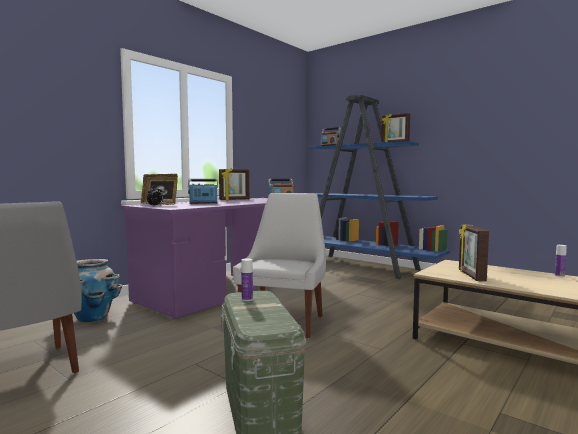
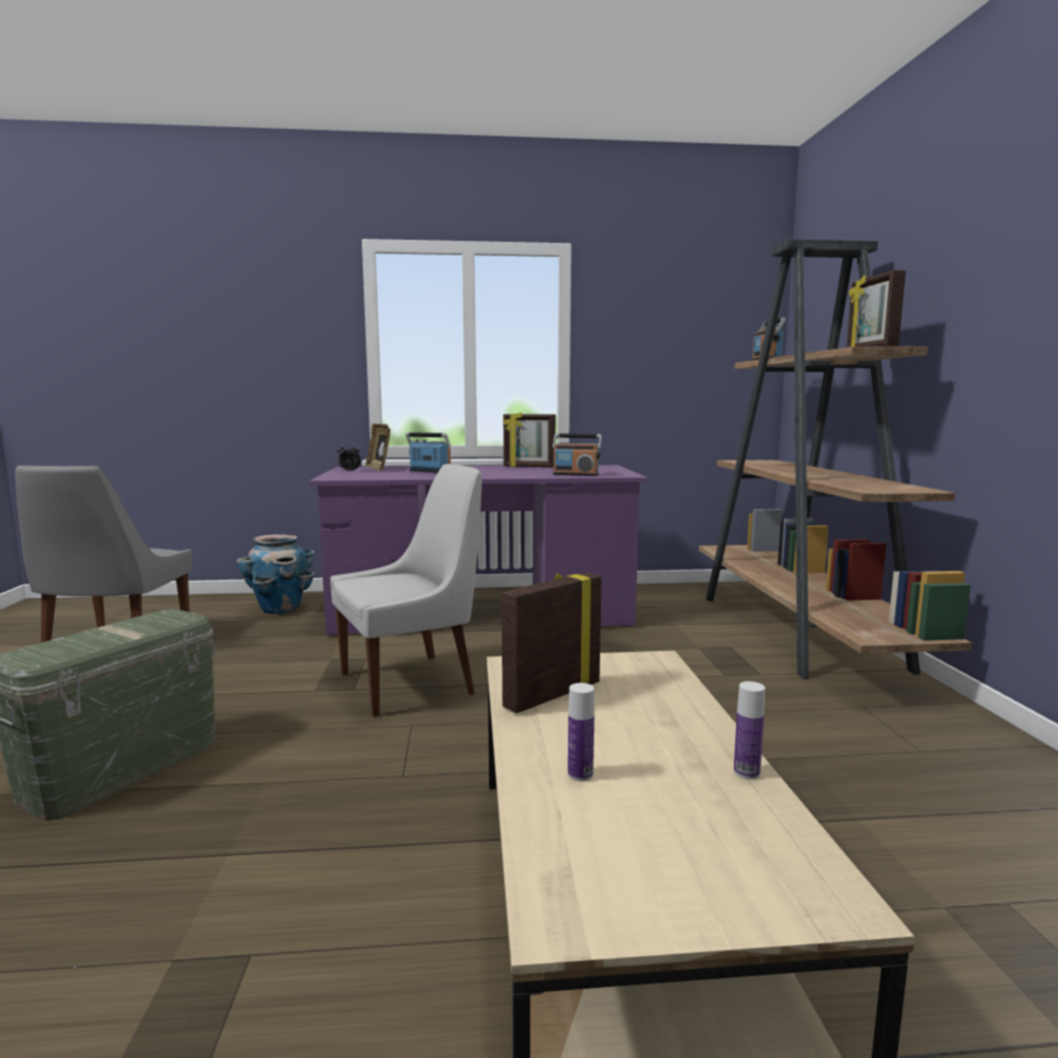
camera: 45 degrees right, 5 degrees up
(247, 299) = (147, 621): bottle -> bottle (580, 774)
(362, 266) = (798, 632): blue bookcase -> brown bookcase

